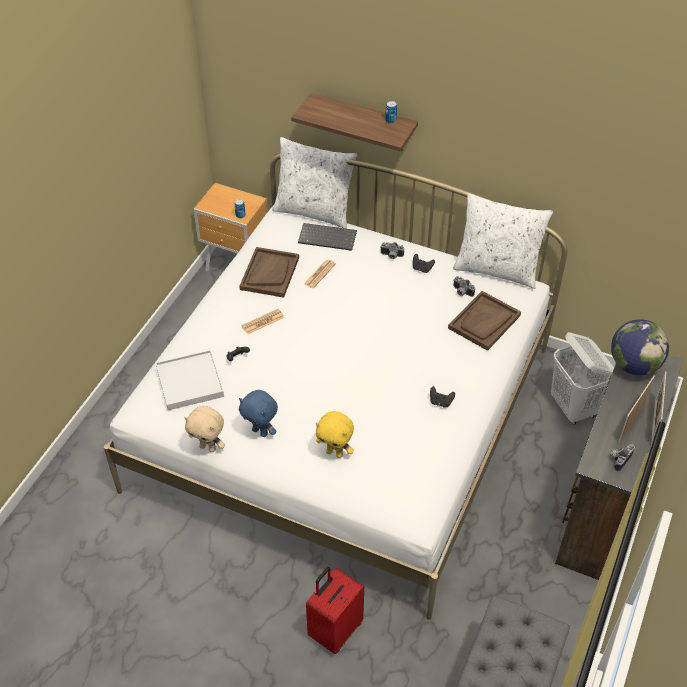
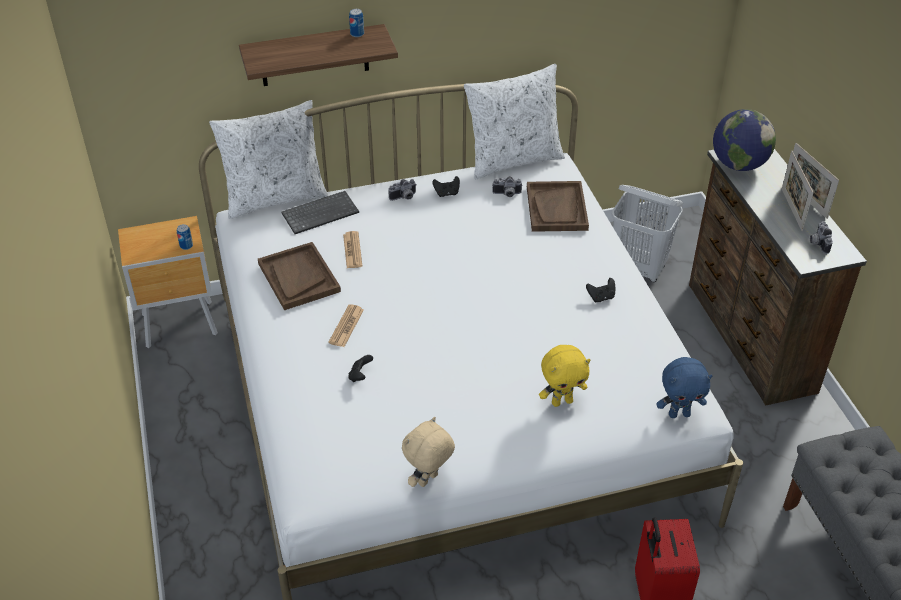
camera: 40 degrees left, 5 degrees down
(189, 382) = (336, 430): white tray -> none
(208, 447) = (428, 480): beige plush toy -> beige plush toy turned 150 degrees clockwise
(261, 432) = (467, 429): blue plush toy -> blue plush toy (679, 414)

